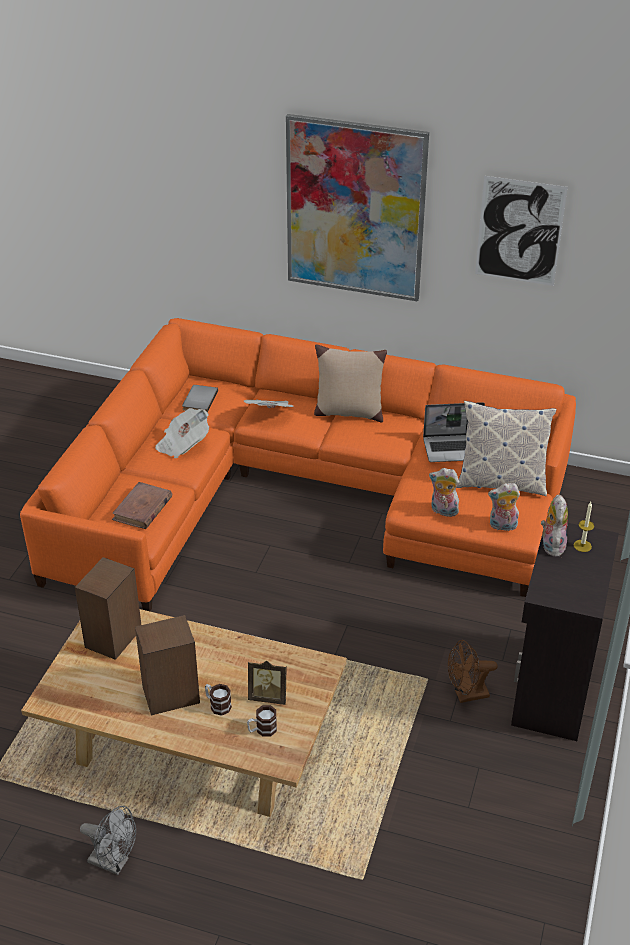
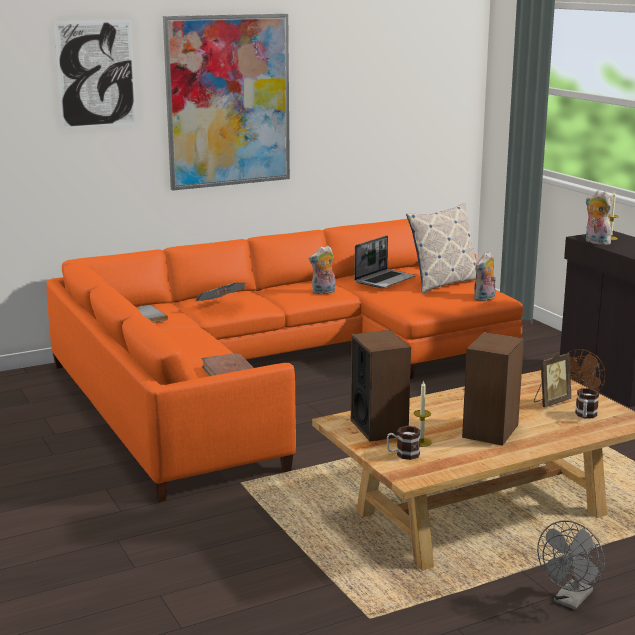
camera: 45 degrees left, 20 degrees down
(111, 672) = (421, 442): none -> candle
(114, 863) = (570, 600): grey fan -> grey fan turned 150 degrees clockwise
(183, 445) = (185, 338): newspaper -> none
(217, 705) = (531, 420): mug -> mug (403, 454)
(348, 412) = (274, 289): beige pillow -> none
(443, 511) = (438, 305): plush toy -> plush toy (323, 292)
(519, 231) = (361, 92): picture -> picture (96, 74)

